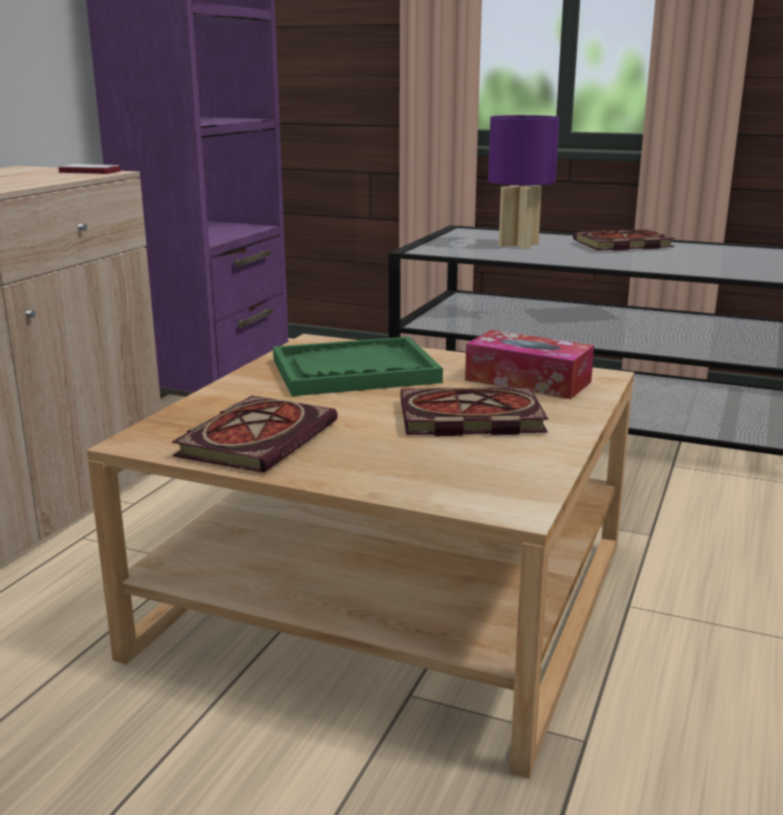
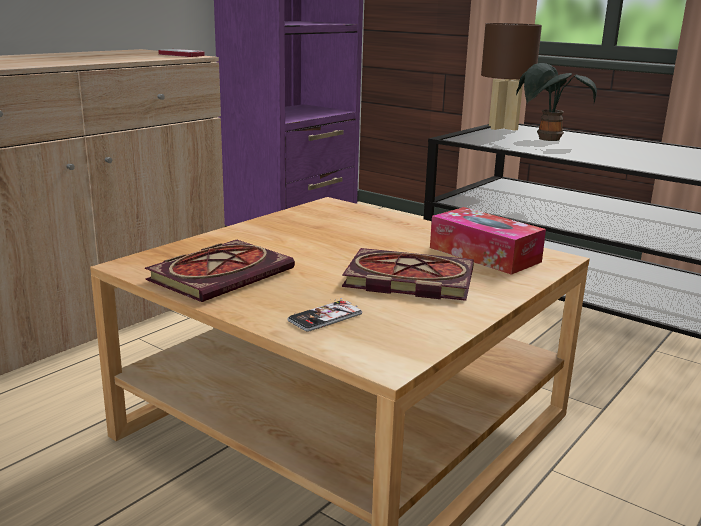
camera: 15 degrees right, 0 degrees up
(354, 371) = (342, 230): green tray -> none
(414, 470) = (325, 317): none -> phone
(458, 233) = (502, 127): none -> brown table lamp
(519, 245) = (547, 140): purple table lamp -> potted plant
(621, 245) = (641, 147): book -> none

